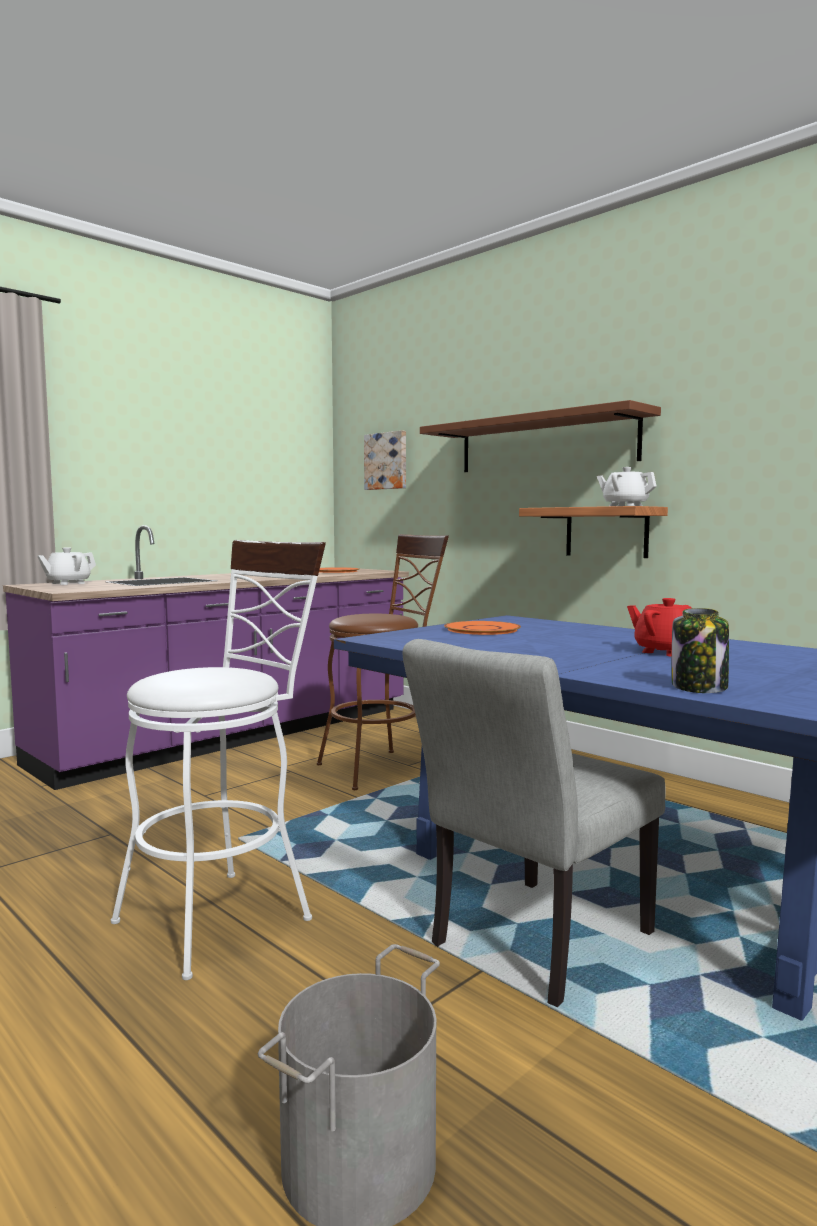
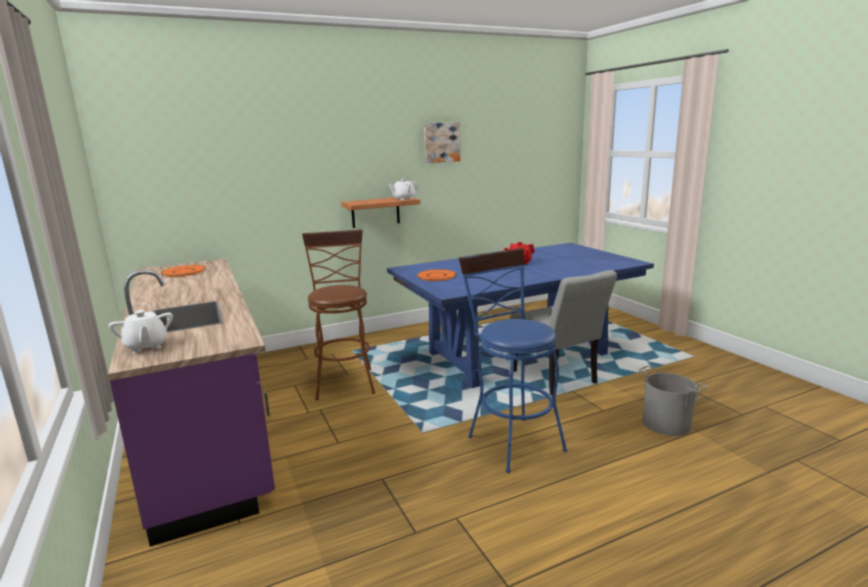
camera: 70 degrees left, 10 degrees up
(226, 913) = (511, 439): white stool -> blue stool
(387, 461) = (176, 173): picture -> picture (441, 142)
(545, 443) = (330, 162): brown shelf -> none
(699, 687) = (585, 269): jar -> none

